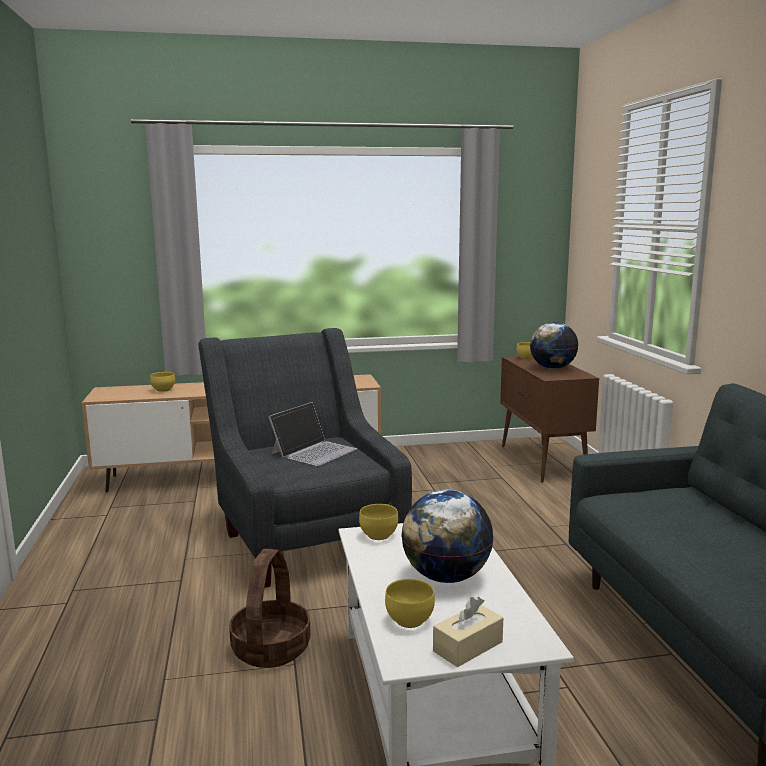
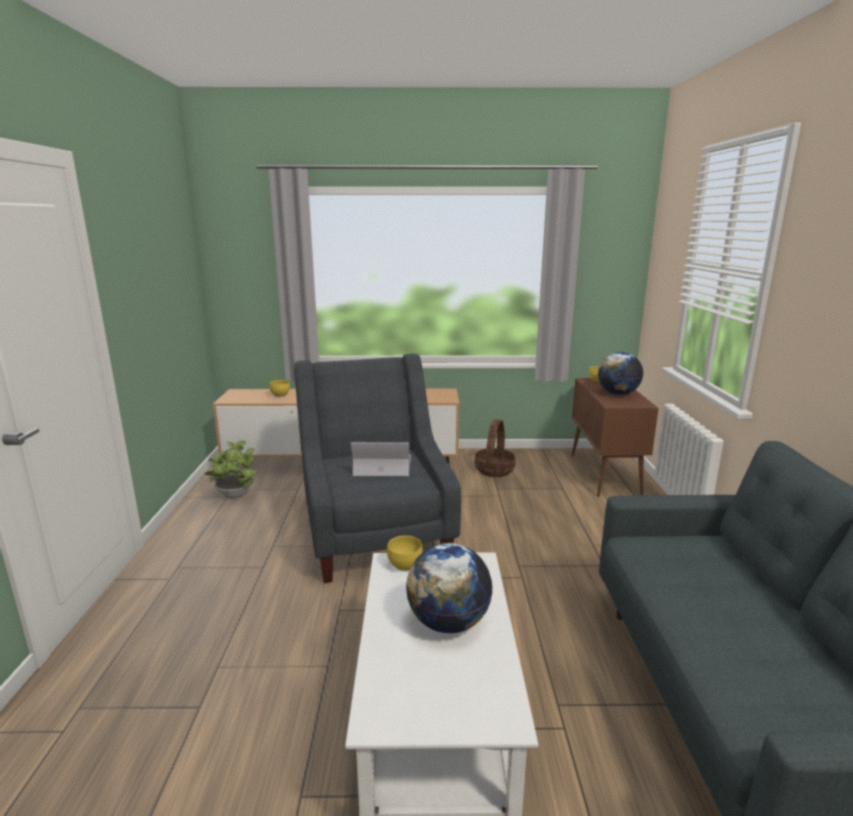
camera: 10 degrees right, 5 degrees up
(116, 513) = (234, 496): none -> potted plant
(271, 648) = (313, 647): basket -> basket (494, 470)
(314, 451) = (382, 465): laptop -> laptop turned 135 degrees counterclockwise
(411, 621) = (397, 673): yellow bowl -> none
(468, 646) = (438, 714): beige tissue box -> none

